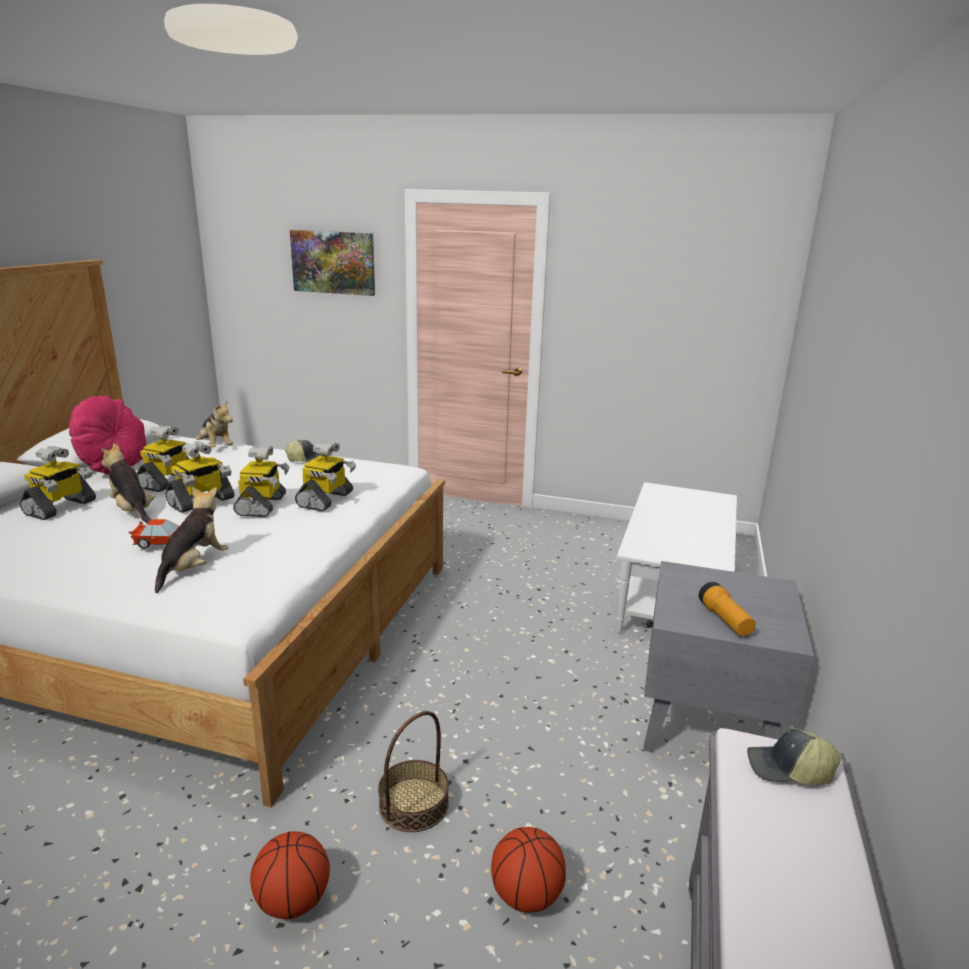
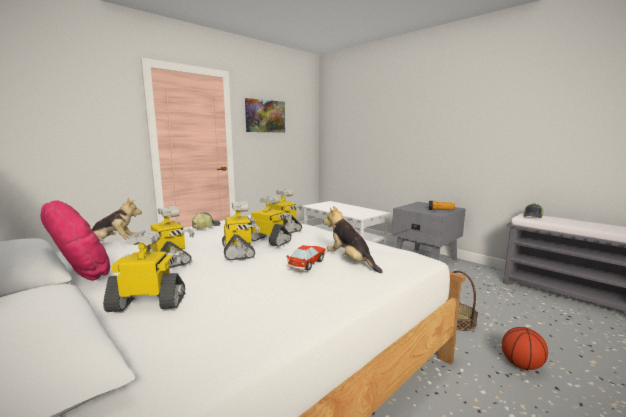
camera: 60 degrees left, 10 degrees down
(61, 508) = (149, 303): toy robot -> toy robot turned 60 degrees counterclockwise
(133, 511) = (217, 273): plush toy -> none
(333, 262) = (82, 105): picture -> picture (265, 116)
(526, 895) = (512, 310): basketball -> none

